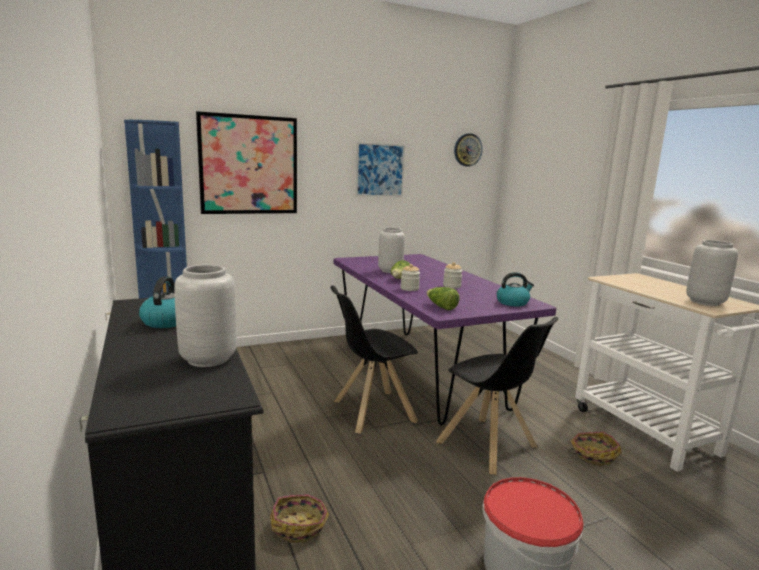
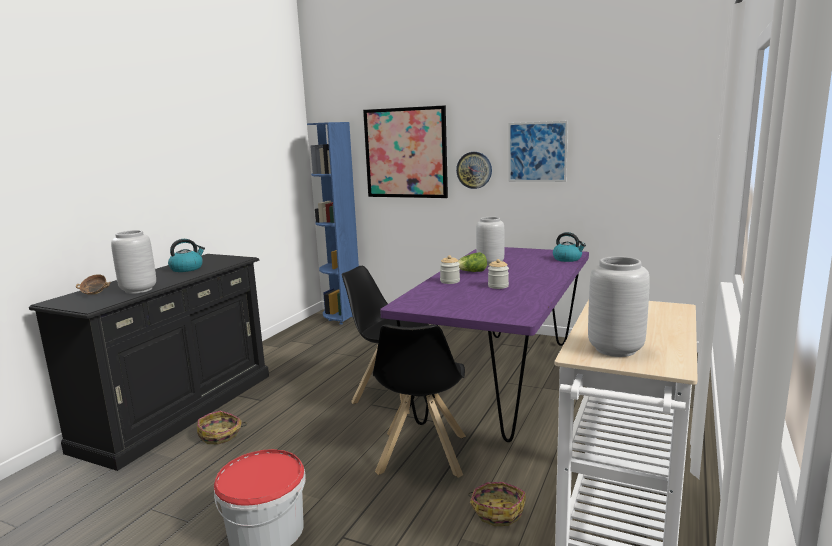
camera: 50 degrees right, 0 degrees up
(152, 382) = (94, 294): none -> bowl
(441, 307) = (420, 300): lettuce -> none
(467, 150) = (664, 120): wall clock -> wall clock (474, 170)
(513, 302) = (502, 311): kettle -> kettle (567, 259)

